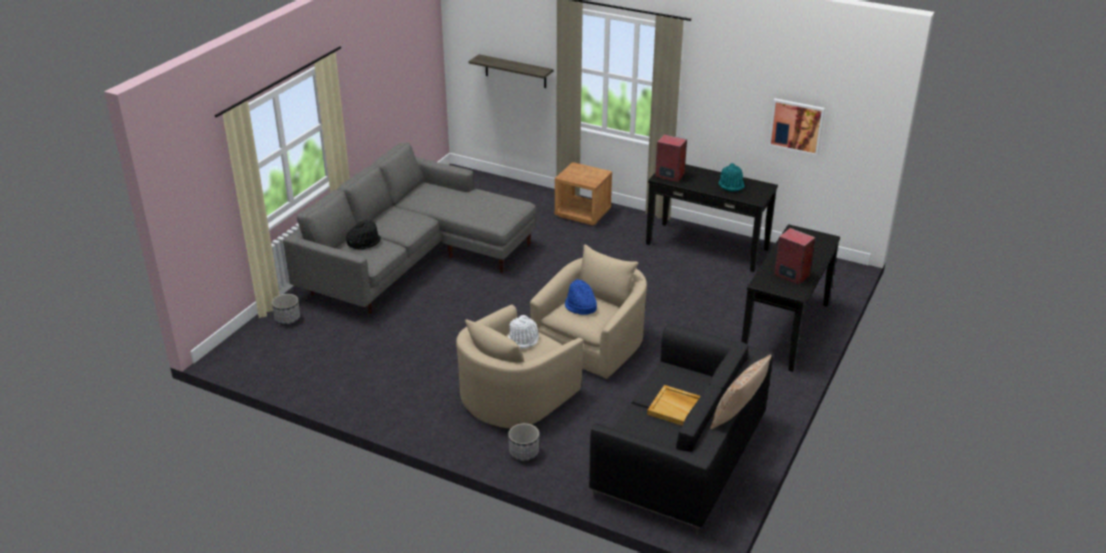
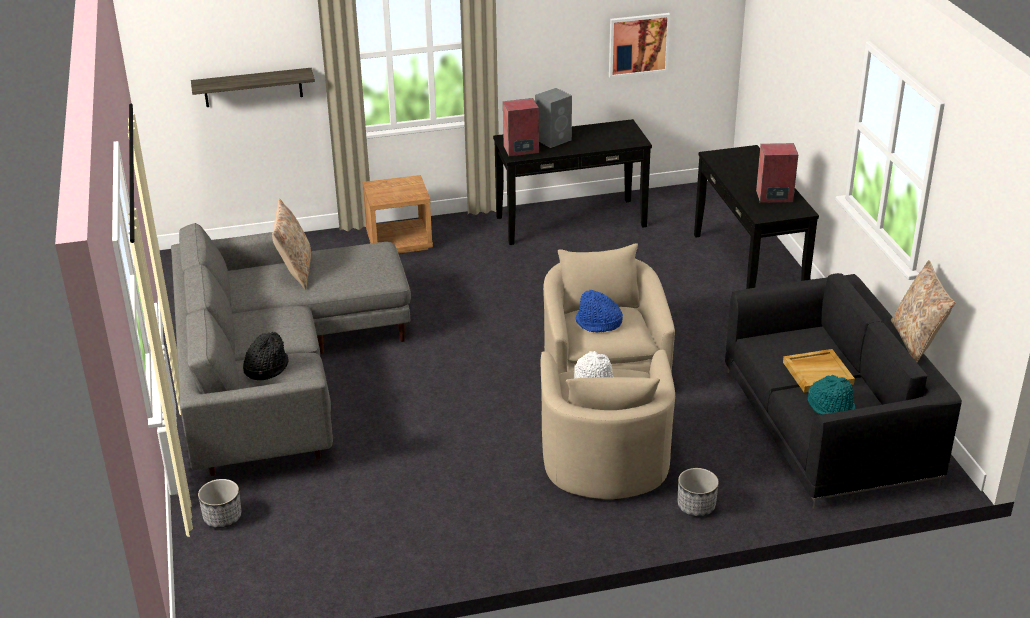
camera: 40 degrees left, 0 degrees up
(455, 197) = (295, 271): none -> beige pillow
(701, 177) = (554, 139): none -> grey speaker
(731, 185) = (593, 136): turquoise hat -> turquoise hat (831, 407)

